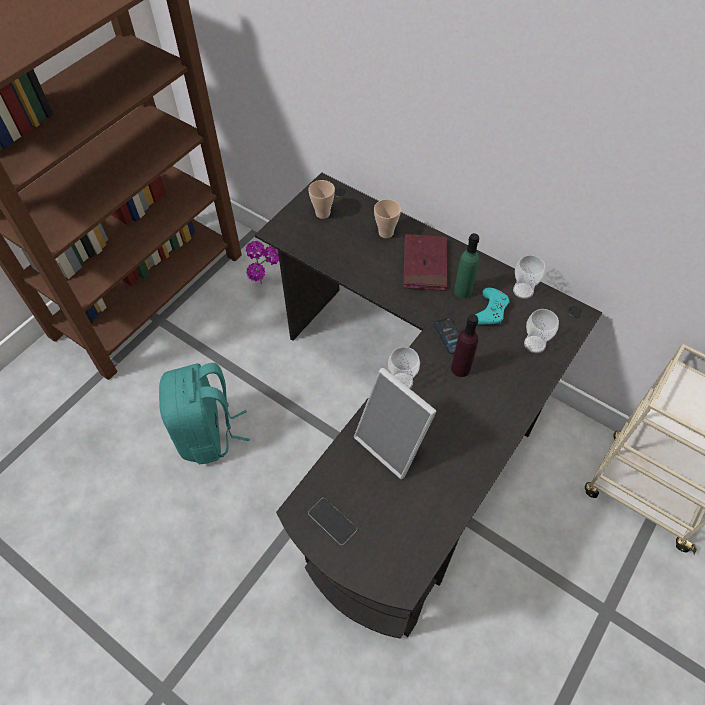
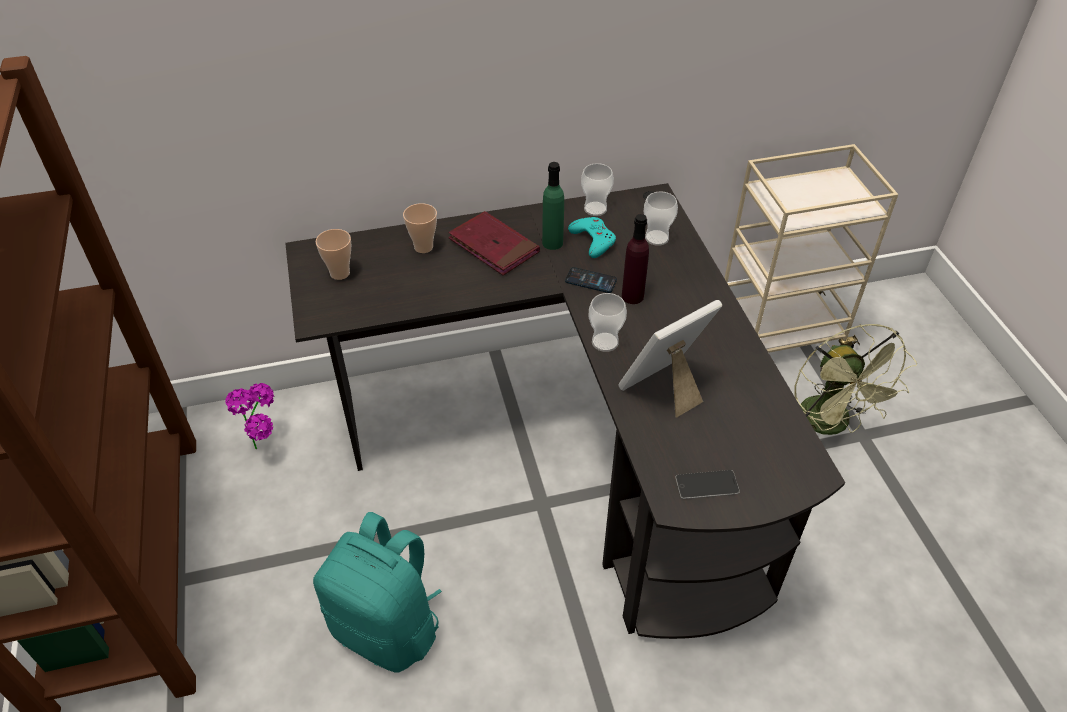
camera: 50 degrees left, 10 degrees down
(394, 443) = (665, 388): picture frame -> picture frame turned 150 degrees clockwise
(594, 583) = (831, 425): none -> green fan

